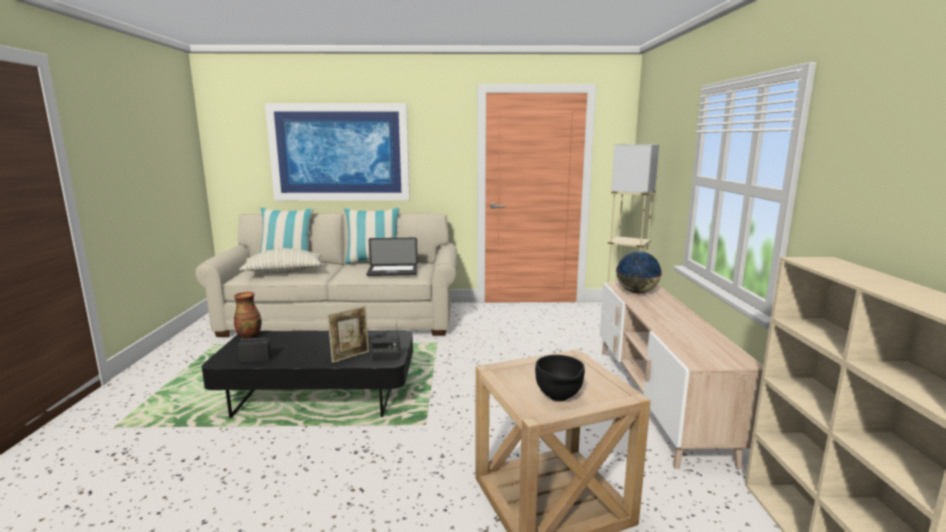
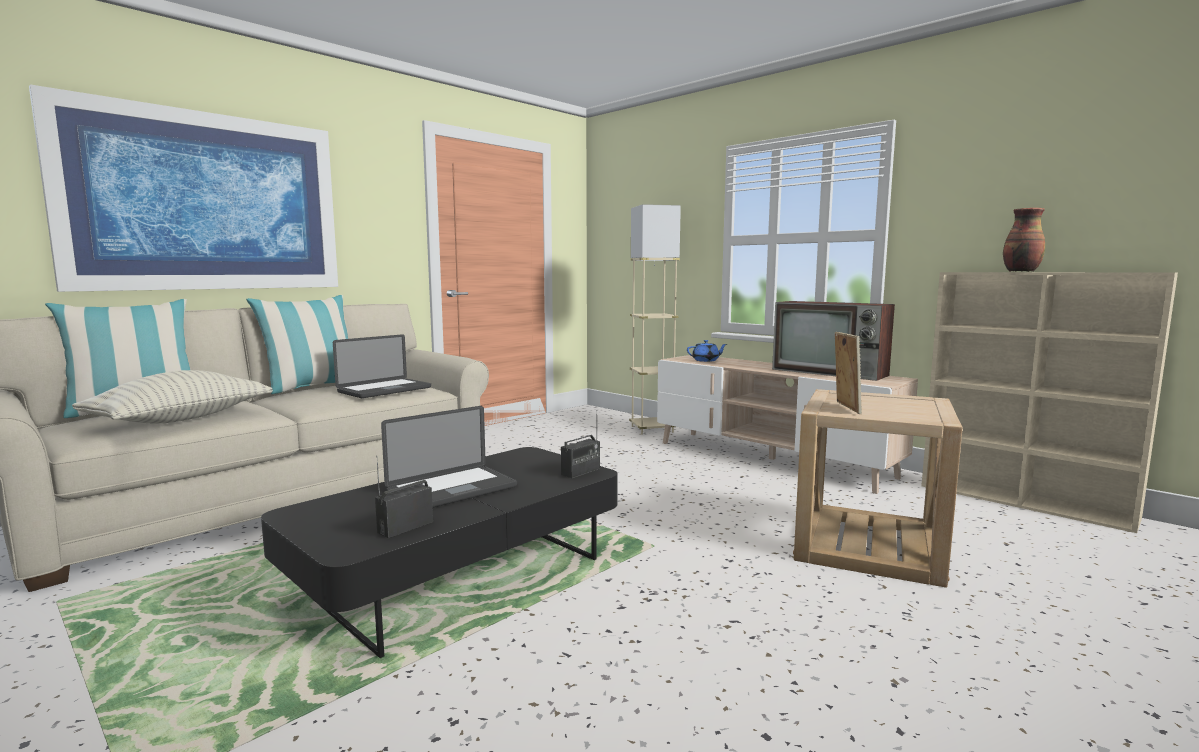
camera: 45 degrees left, 5 degrees down
(249, 336) = (296, 513): vase -> vase (1020, 271)
(315, 346) = (452, 490): none -> laptop
(350, 356) = (535, 483): picture frame -> picture frame (845, 408)
(559, 399) = (914, 412): black bowl -> none
(637, 292) = (706, 360): globe -> blue teapot
(700, 335) = (831, 372): none -> television

